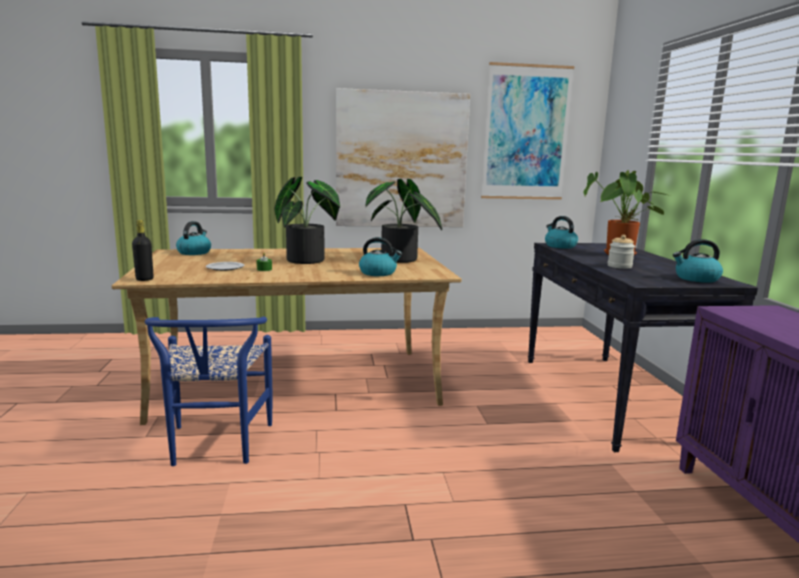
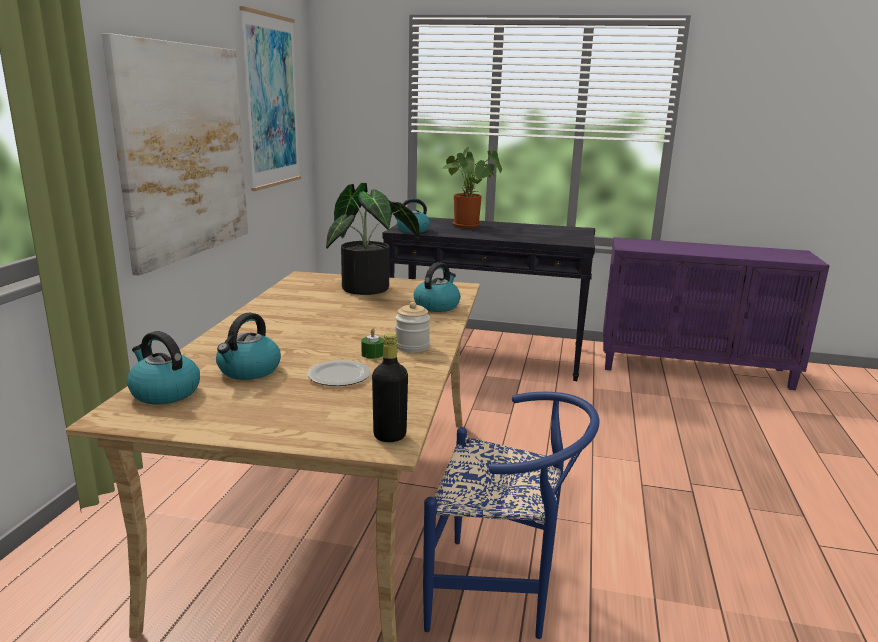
camera: 70 degrees left, 5 degrees up
(310, 260) = (329, 325): potted plant -> none
(619, 266) = (517, 235): jar -> jar (412, 346)
(696, 279) = (568, 231): kettle -> kettle (249, 370)

